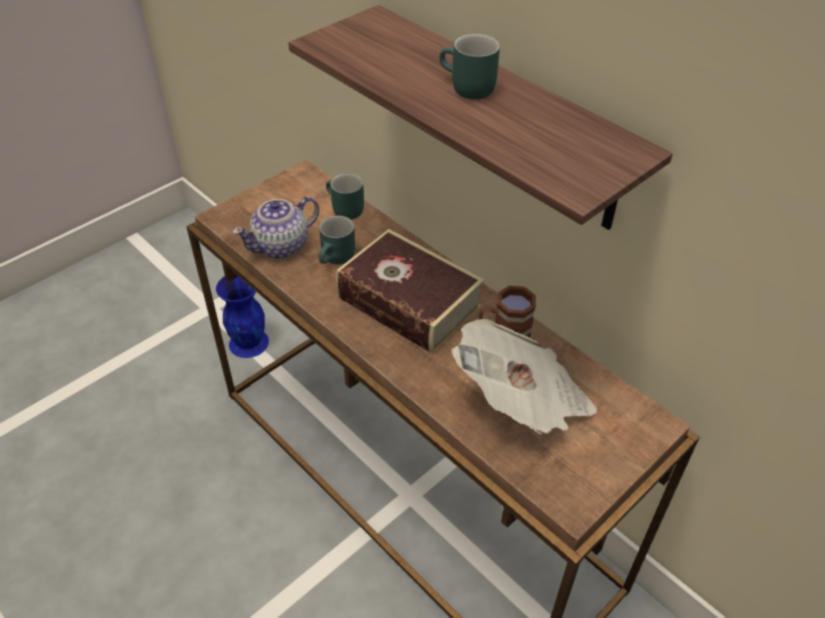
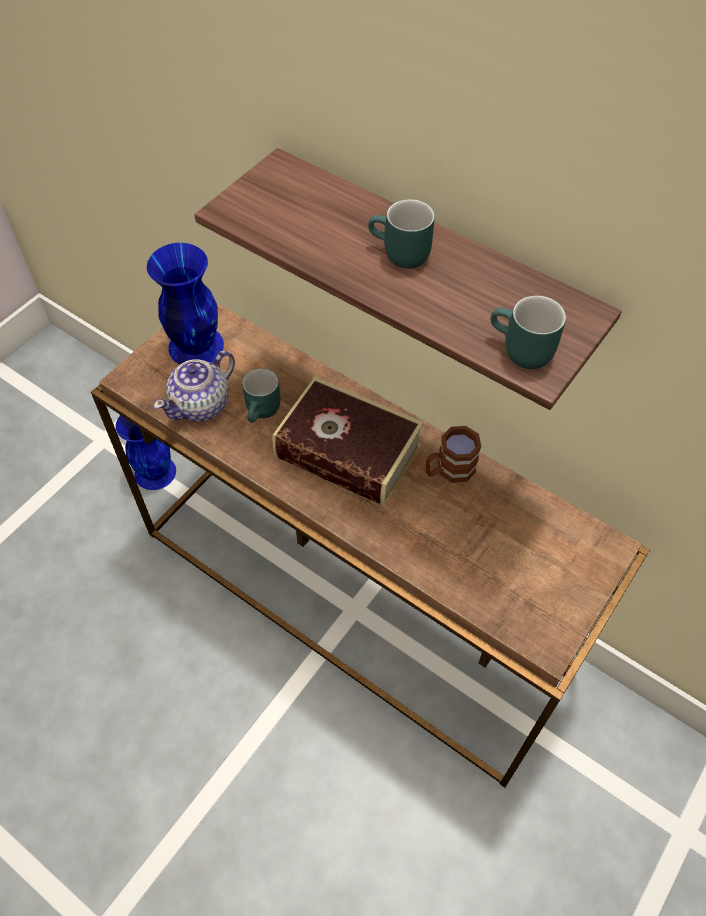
camera: 10 degrees left, 10 degrees up
(289, 198) = (195, 345): none -> blue vase
(343, 210) = (255, 351): turquoise mug -> turquoise mug (520, 352)
(522, 401) = (481, 544): newspaper -> none

